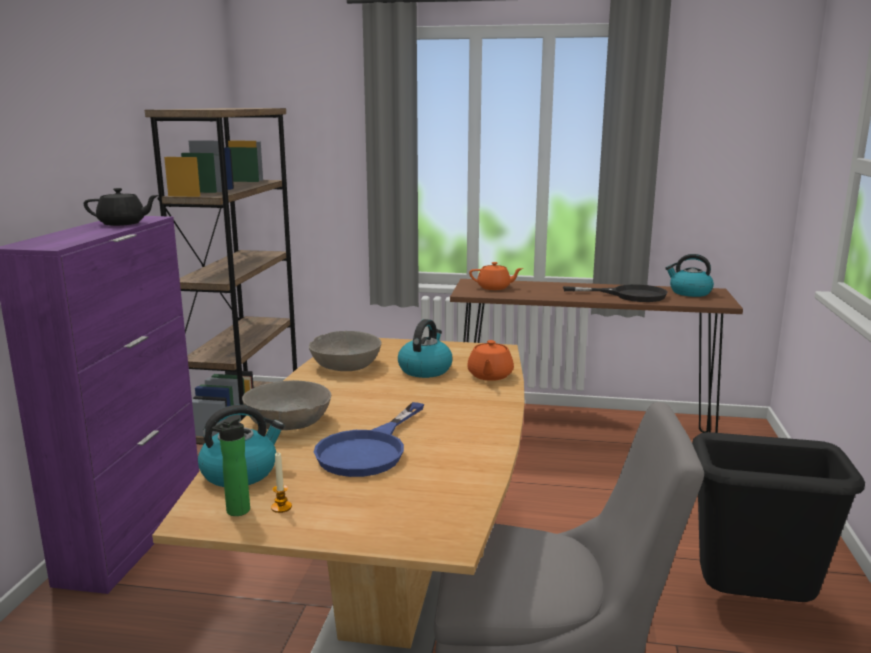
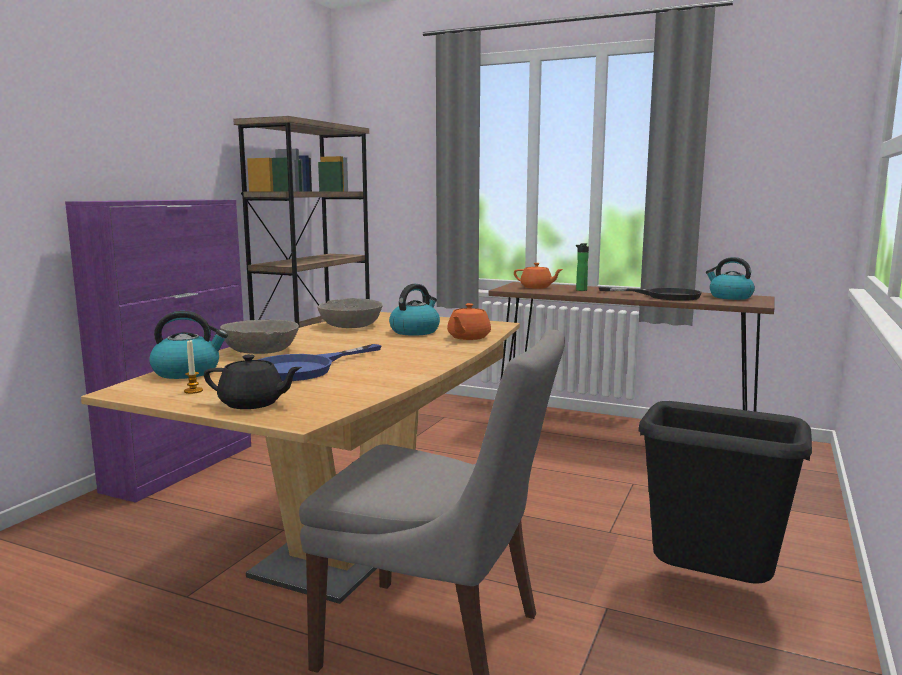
camera: 15 degrees right, 5 degrees down
(123, 223) = (188, 199): black teapot -> black teapot (253, 403)
(236, 512) = (155, 390): bottle -> bottle (580, 290)

